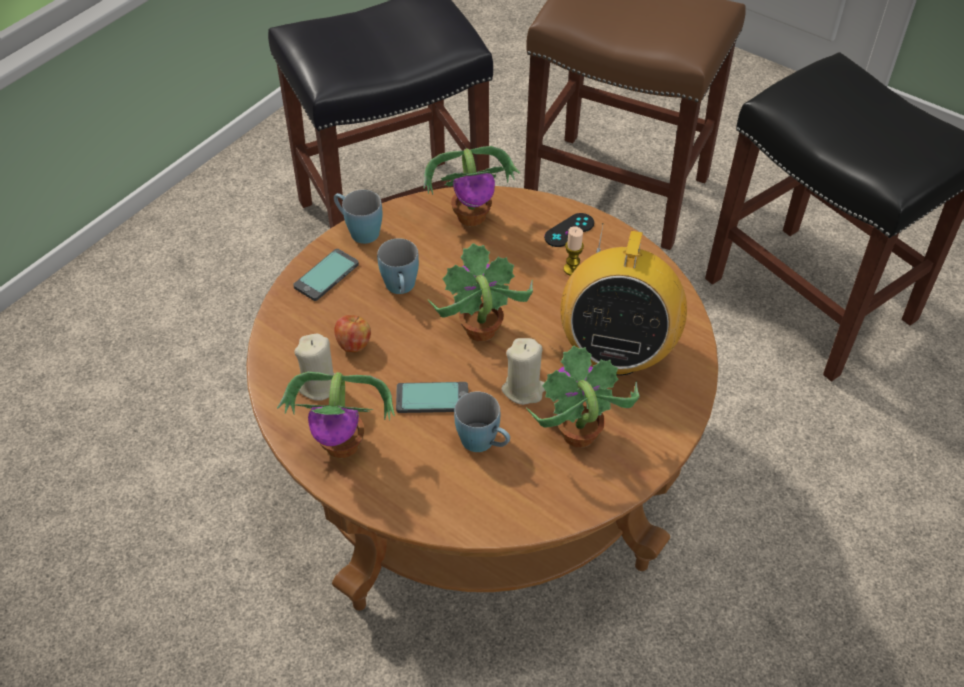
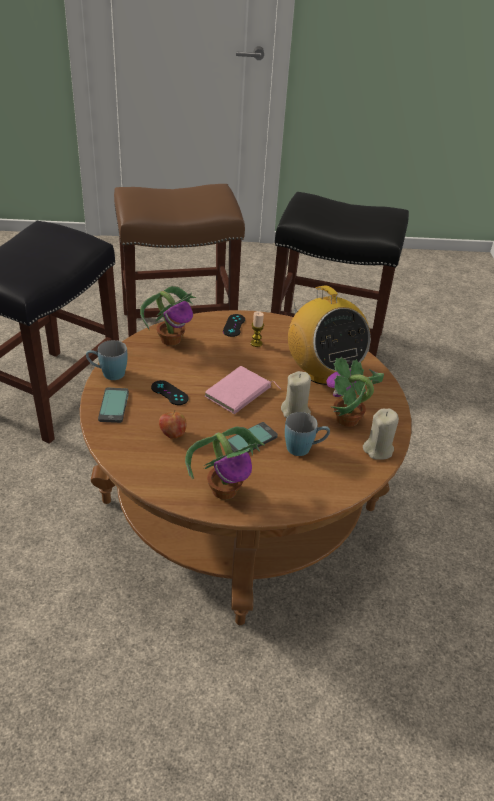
camera: 40 degrees left, 10 degrees down
(320, 385) = (175, 465): beige candle -> beige candle (378, 450)
(401, 289) = (169, 393): blue mug -> black game controller
(480, 330) = (239, 394): potted plant -> pink book

